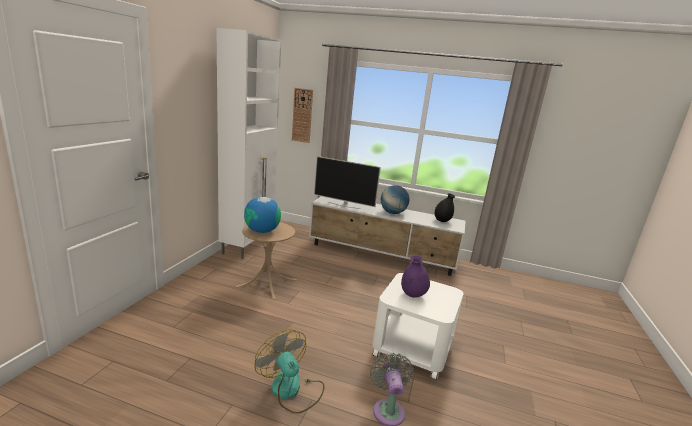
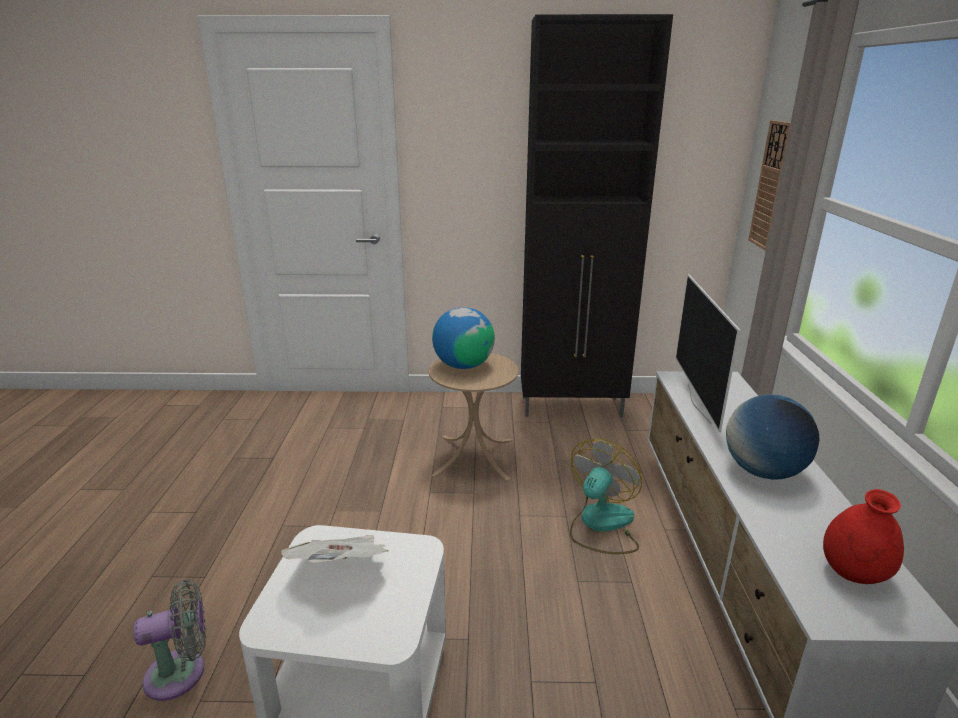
camera: 75 degrees right, 5 degrees up
(248, 246) = (573, 407): white cabinet -> black cabinet
(291, 390) = (222, 552): fan -> fan (601, 525)
(413, 295) = (342, 569): purple vase -> newspaper
(442, 221) = (853, 574): black vase -> red vase

